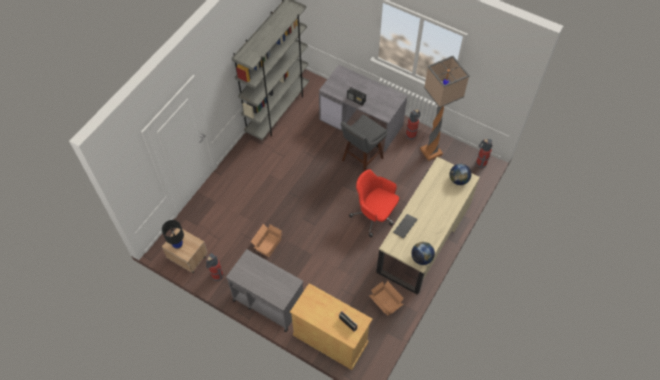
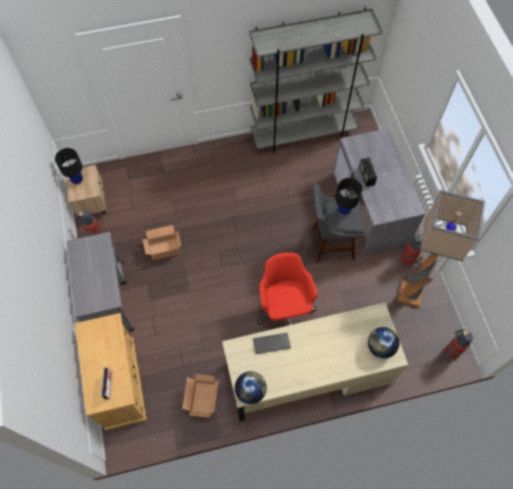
camera: 45 degrees right, 5 degrees up
(365, 128) = (344, 211): none -> black table lamp

